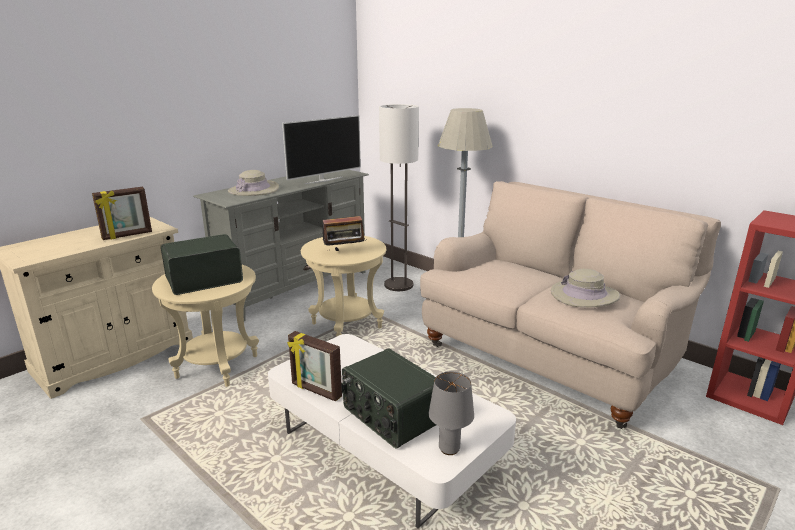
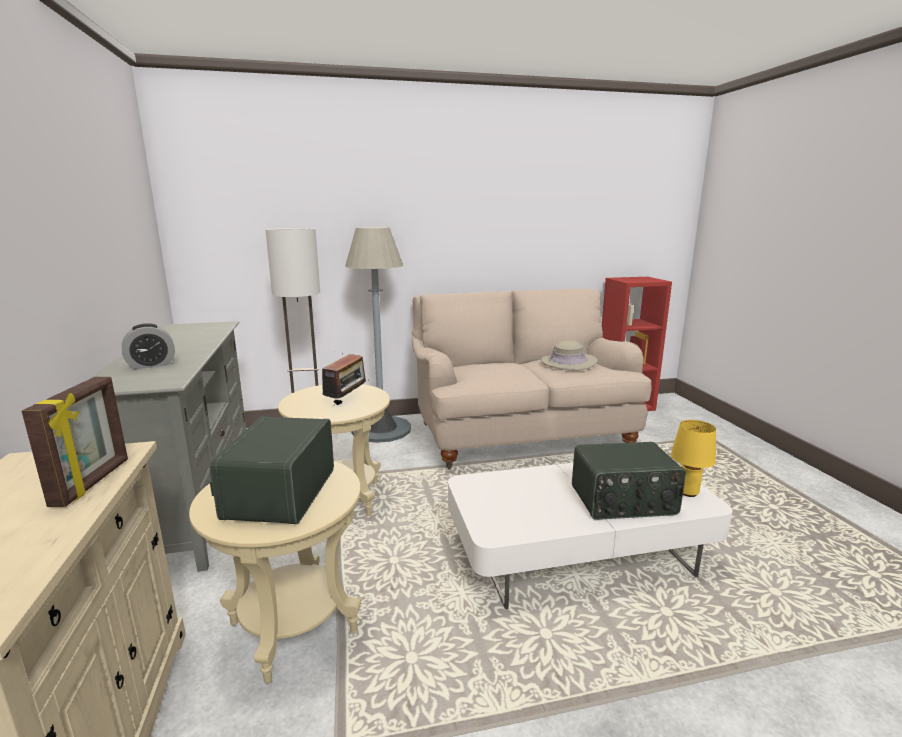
camera: 55 degrees left, 5 degrees down
(254, 190) = (151, 365): beige hat -> alarm clock
(315, 391) = (549, 527): picture frame -> none
(323, 180) = (211, 336): television -> none
(448, 448) = (687, 492): grey table lamp -> yellow table lamp

